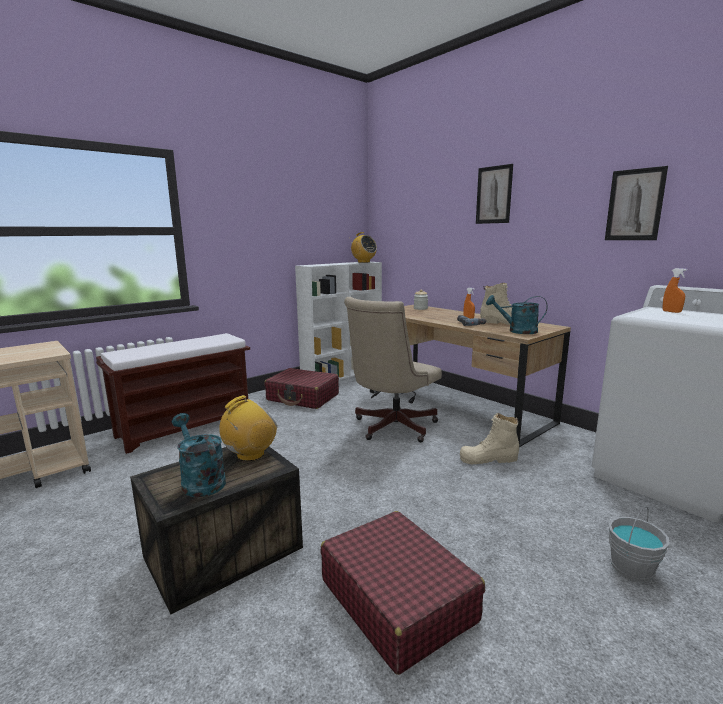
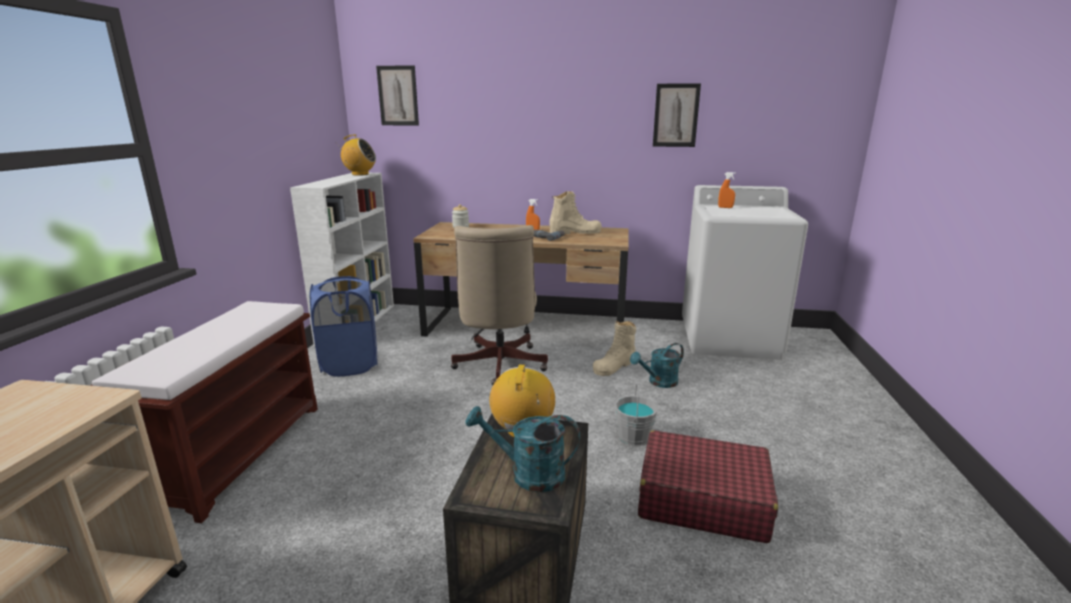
camera: 40 degrees left, 5 degrees up
(303, 397) = (350, 364): red suitcase -> blue laundry basket
(494, 195) = (535, 96): picture -> picture (398, 96)
(517, 331) = (602, 239): turquoise watering can -> turquoise watering can (658, 382)
(632, 569) = (782, 407): grey bucket -> grey bucket (634, 436)

